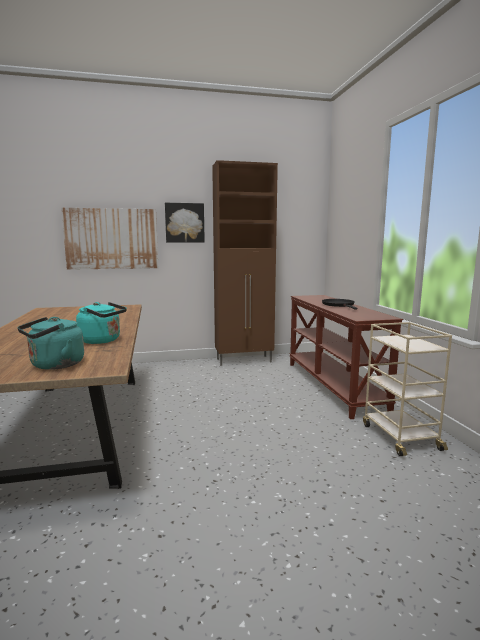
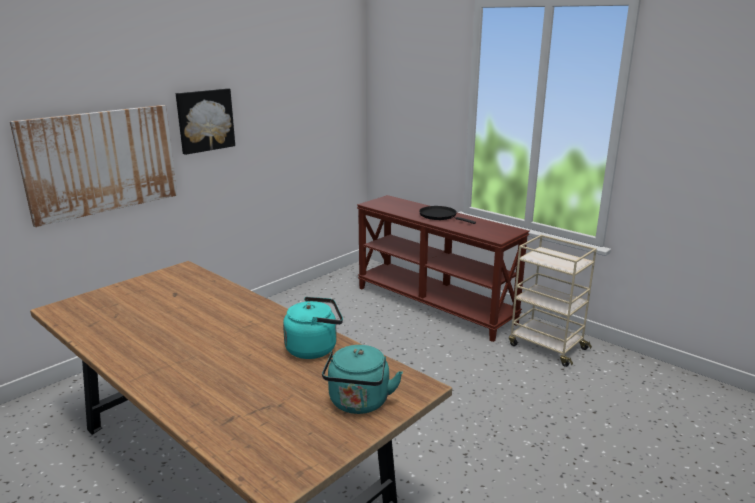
camera: 35 degrees left, 10 degrees up
(245, 360) = (300, 296): brown cabinet -> none

